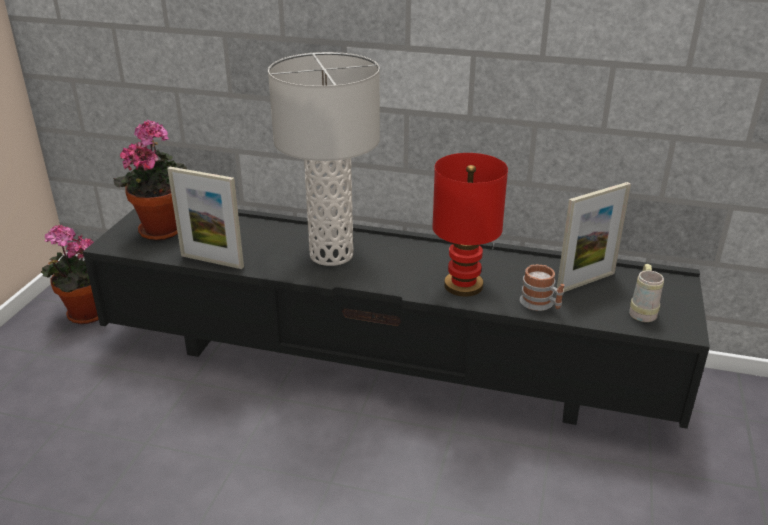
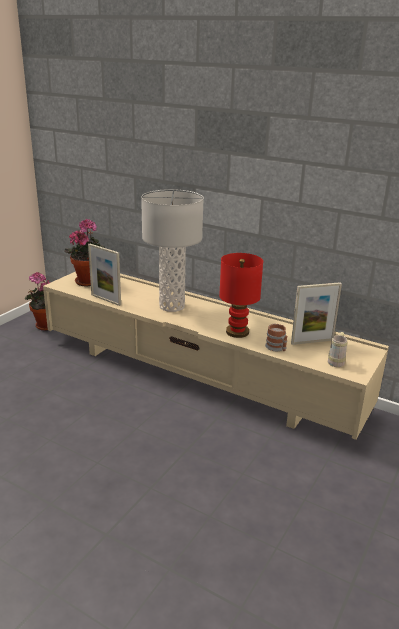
camera: 15 degrees right, 5 degrees down
(384, 355) = (198, 373): black tv stand -> beige tv stand

